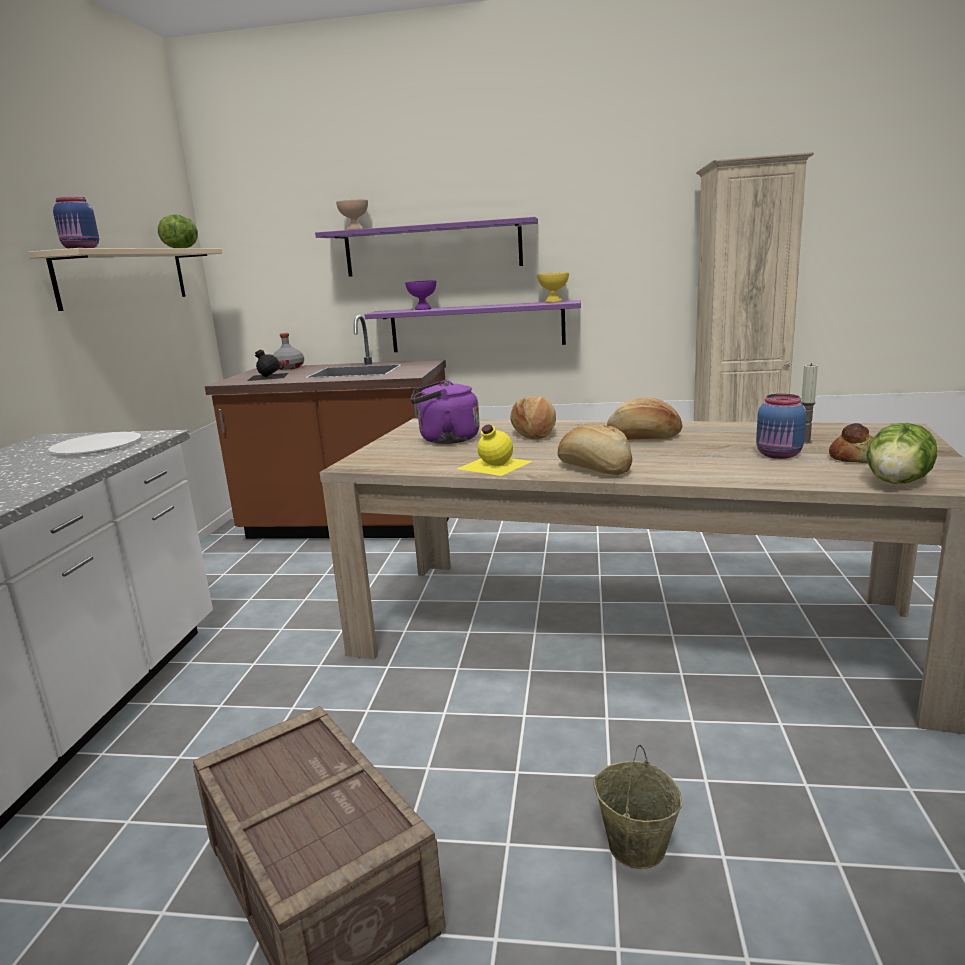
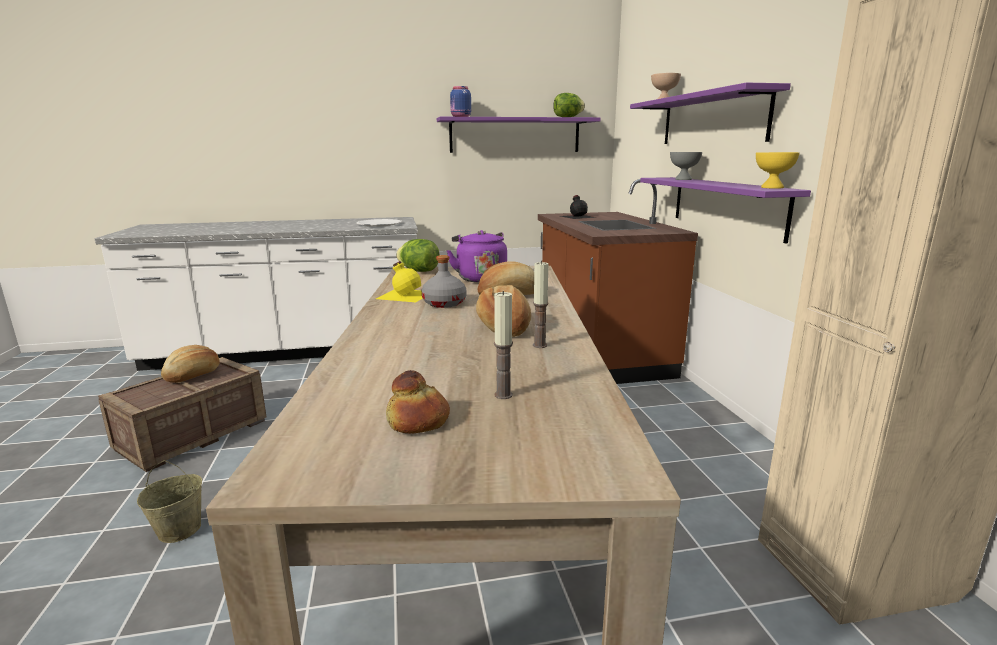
camera: 70 degrees right, 0 degrees up
(124, 277) = (515, 135): beige shelf -> purple shelf
(289, 367) = (618, 215): grey bottle -> grey bottle (445, 303)
(422, 309) = (682, 179): purple bowl -> grey bowl
(594, 469) = (389, 319): bread -> bread (193, 375)
(697, 431) = (539, 345): none -> candle
(779, 455) = (434, 381): blue jar -> none
(897, 482) = (303, 437): lettuce -> lettuce (419, 271)

